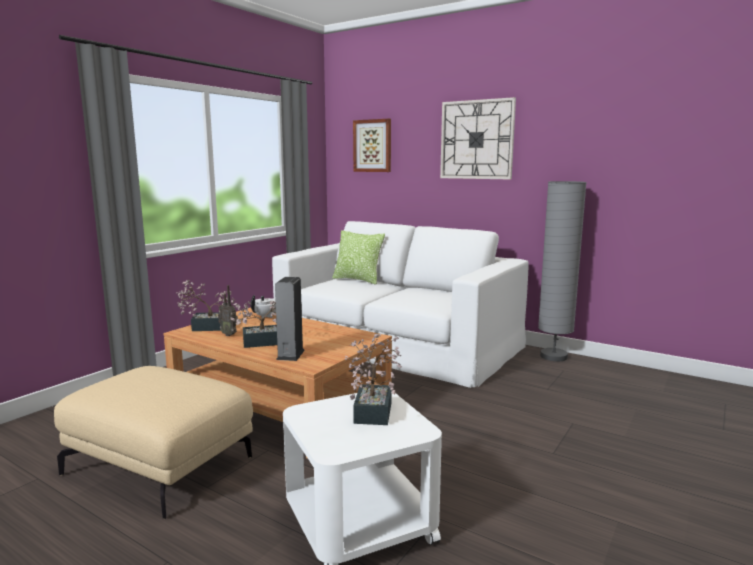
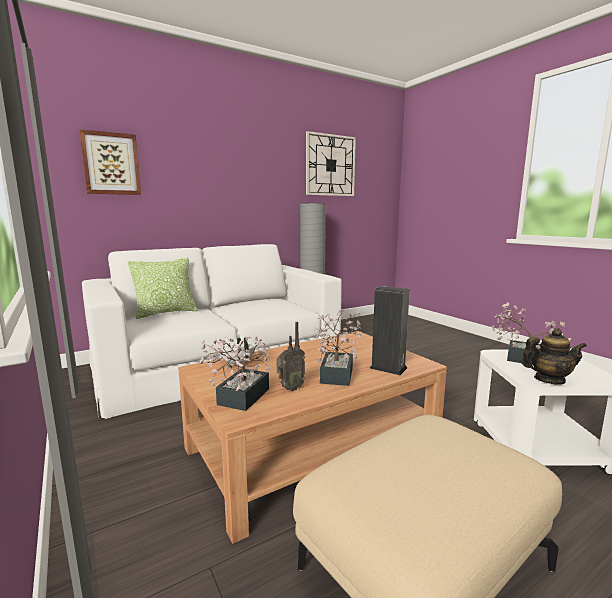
camera: 65 degrees left, 0 degrees up
(312, 419) = (549, 380): none -> teapot
(476, 140) = (233, 167): wall clock -> wall clock (330, 165)

